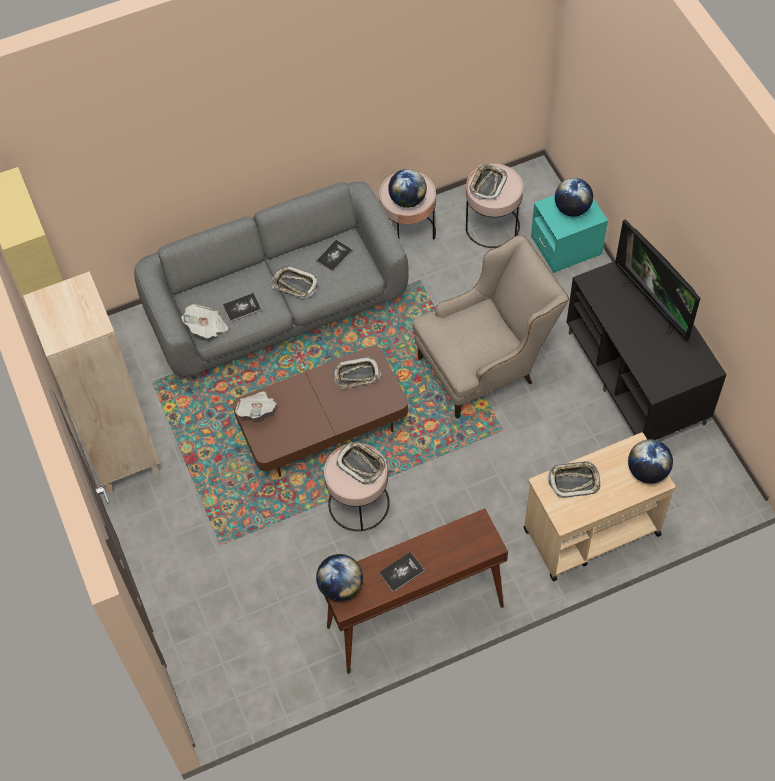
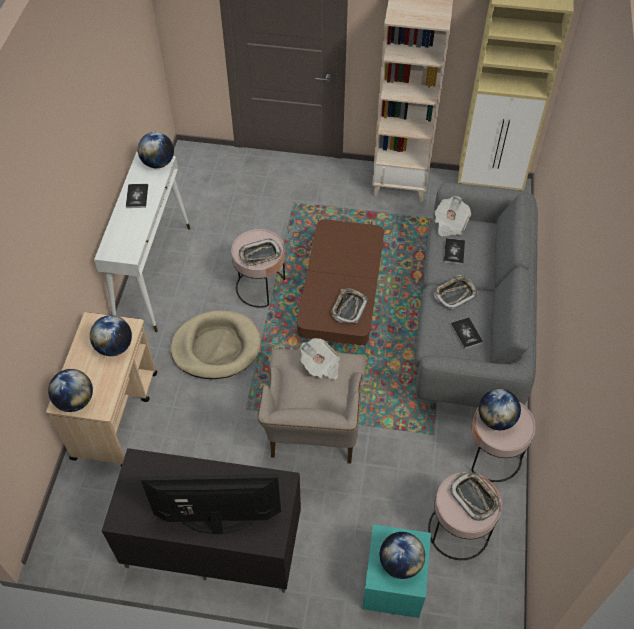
camera: 120 degrees right, 5 degrees down
(257, 410) = (364, 236): newspaper -> newspaper (321, 366)
(414, 617) = (154, 274): brown console table -> white console table
(457, 497) = (216, 347): none -> beige dog bed
(574, 481) = (114, 347): tray -> globe

